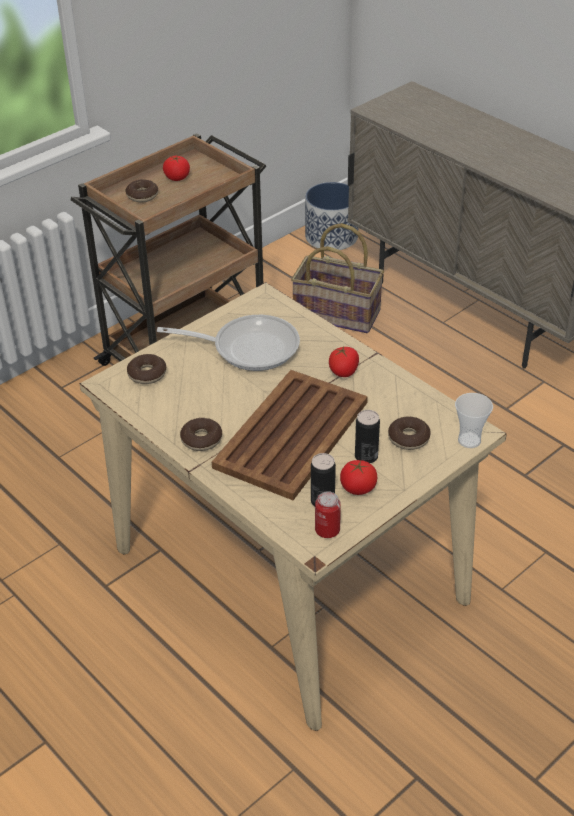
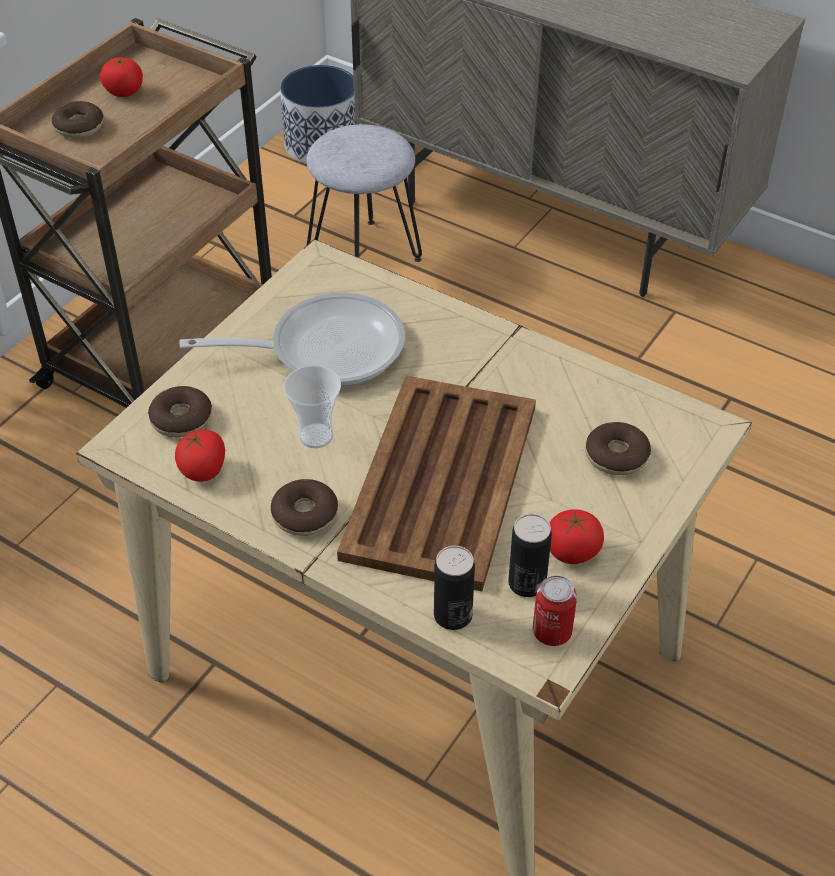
camera: 15 degrees left, 5 degrees up
(337, 313) = (365, 255): basket -> grey stool
(343, 372) = (482, 365): tomato -> tomato (203, 470)
(366, 456) = (565, 497): can -> can (453, 615)
(469, 440) = (704, 443): cup -> cup (316, 436)

